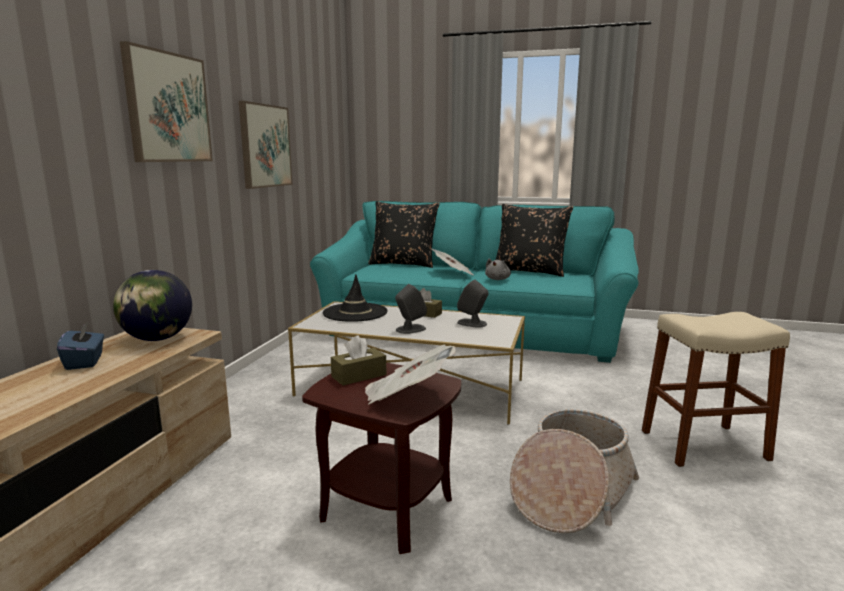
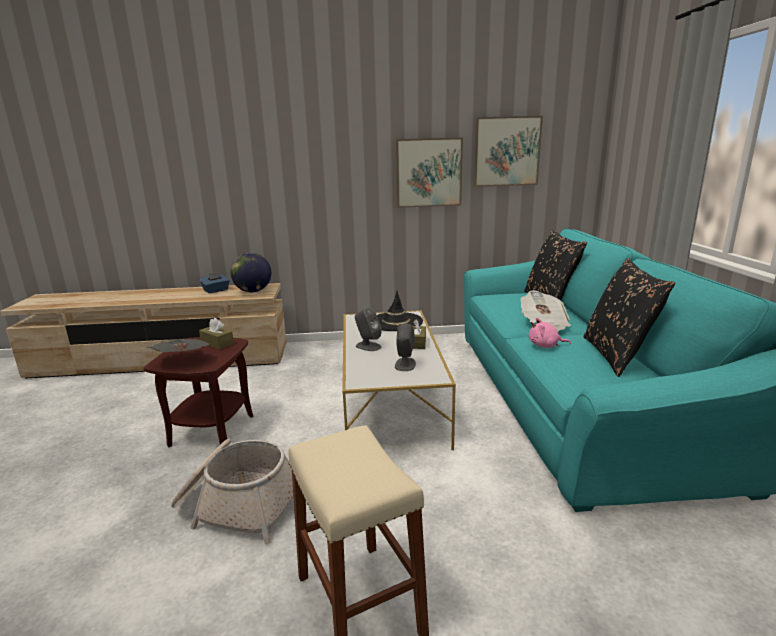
camera: 70 degrees right, 5 degrees up
(168, 108) = (317, 153): picture -> picture (506, 151)
(498, 279) = (545, 346): grey plush toy -> pink plush toy

